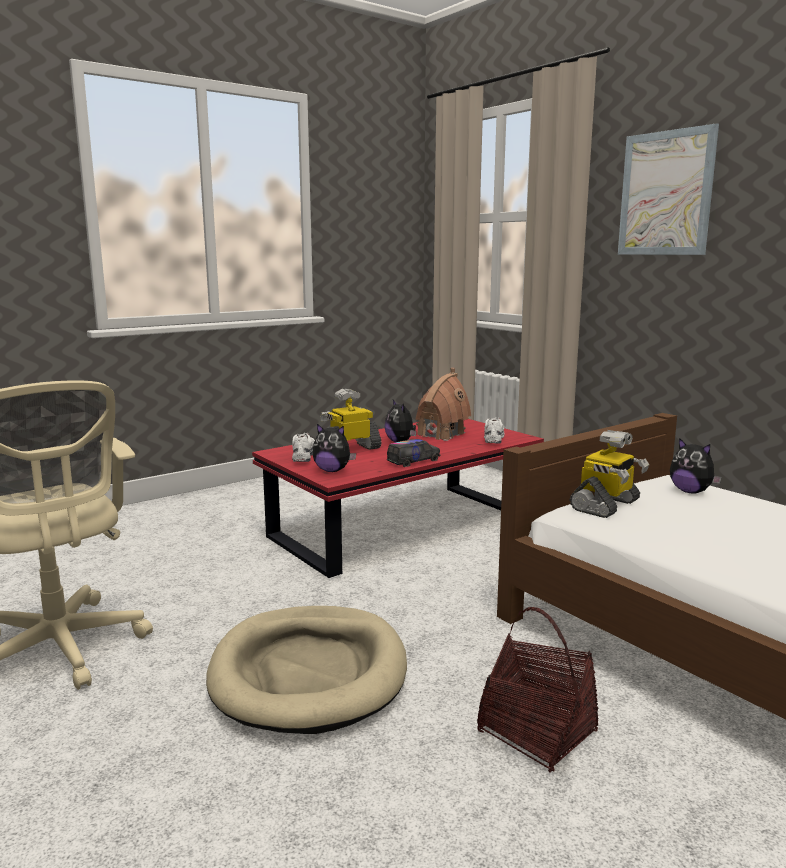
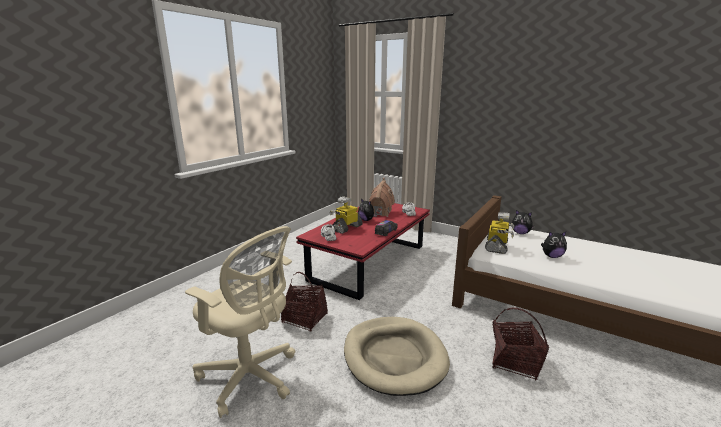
camera: 20 degrees left, 5 degrees up
(215, 589) = (305, 319): none -> basket
(332, 470) = (353, 243): plush toy -> plush toy (551, 256)
(666, 193) = (481, 88): picture -> none

